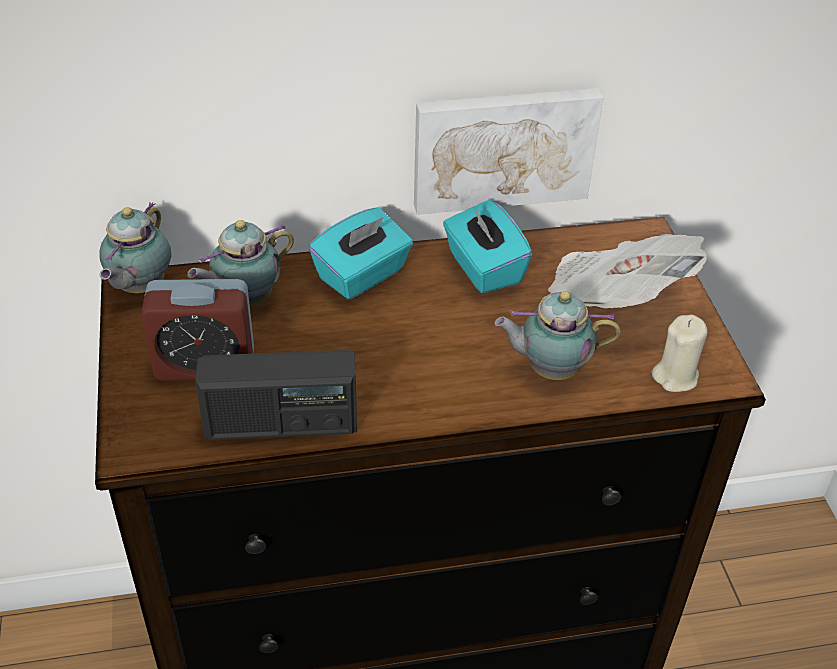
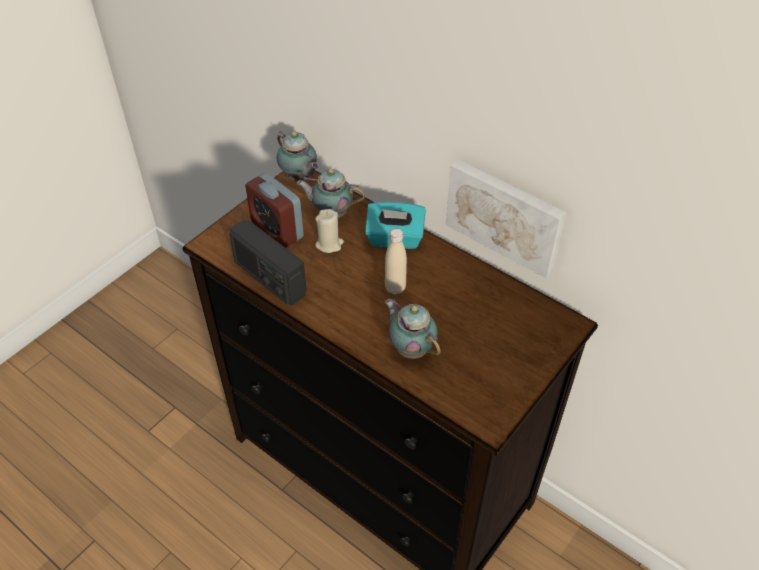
camera: 50 degrees right, 5 degrees up
(139, 288) = (299, 177): teapot -> teapot turned 105 degrees counterclockwise
(441, 324) = (395, 288): none -> beige bottle
(483, 268) = (455, 277): turquoise tissue box -> none
(614, 300) = (495, 342): newspaper -> none
(675, 376) = (465, 402): beige candle -> beige candle (329, 244)

